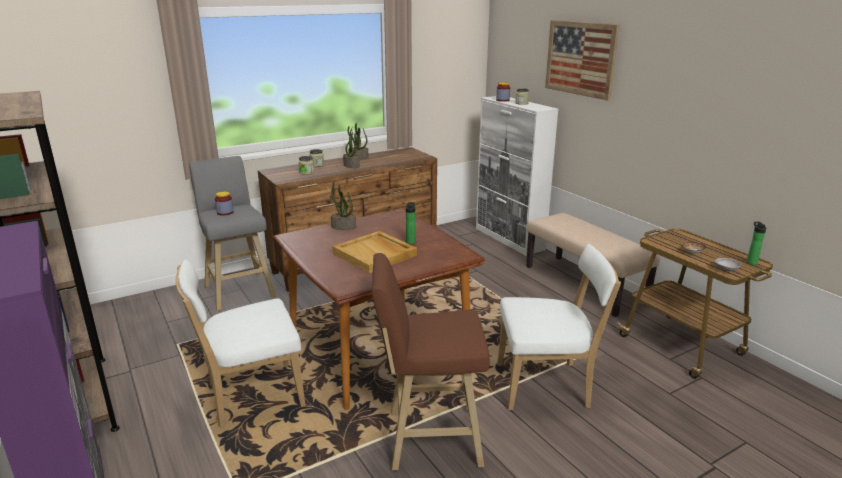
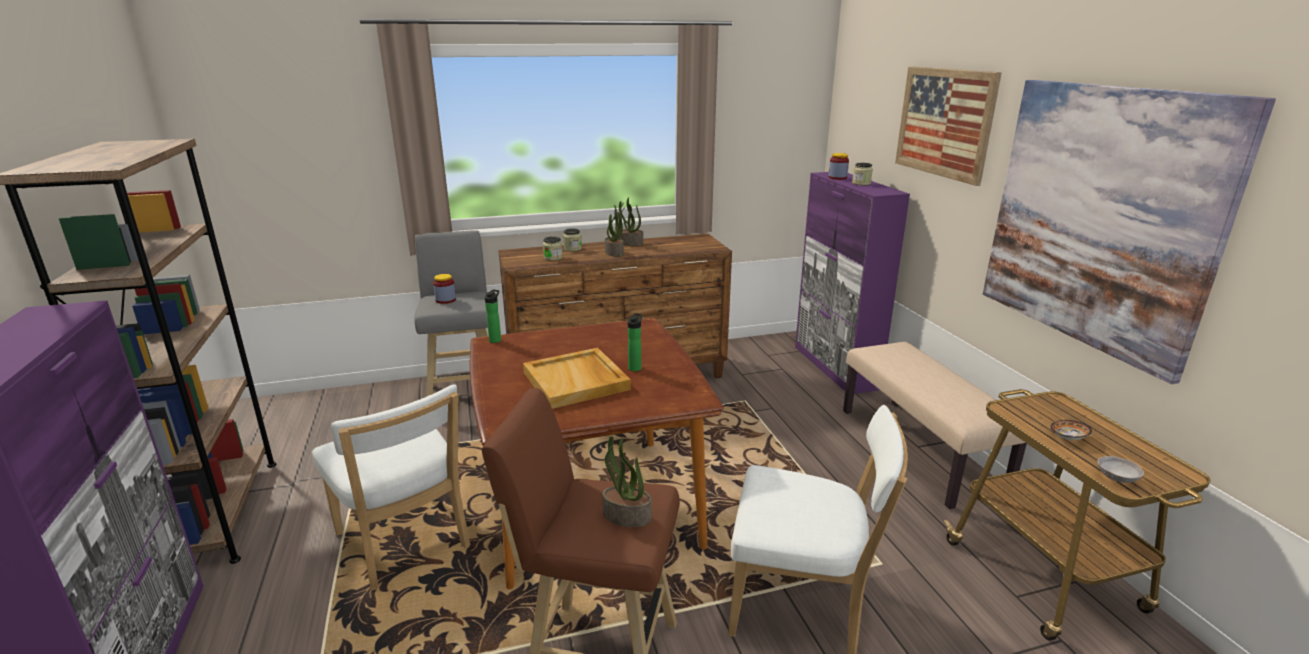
camera: 15 degrees right, 0 degrees up
(250, 396) = (405, 544): white chair -> white chair turned 120 degrees counterclockwise
(343, 227) = (562, 336): potted plant -> potted plant (626, 516)
(509, 239) = (835, 367): white cabinet -> purple cabinet
(692, 116) = (1099, 218): none -> picture
(751, 262) = (1170, 470): bottle -> bottle (496, 340)

